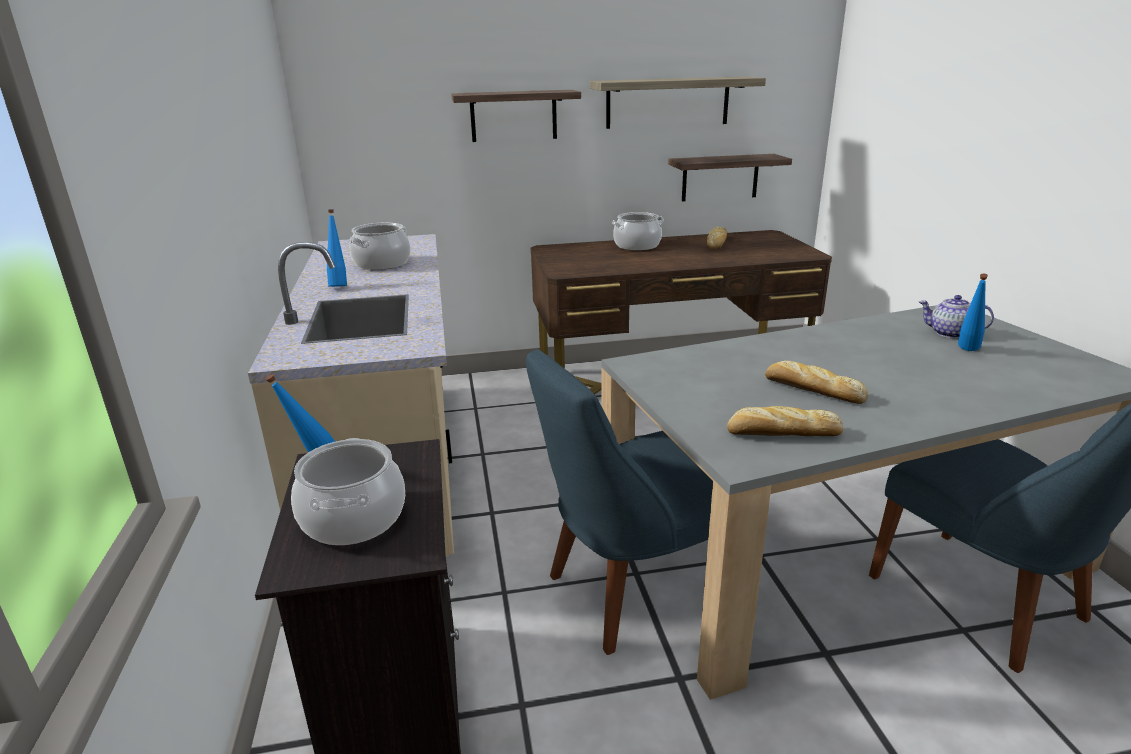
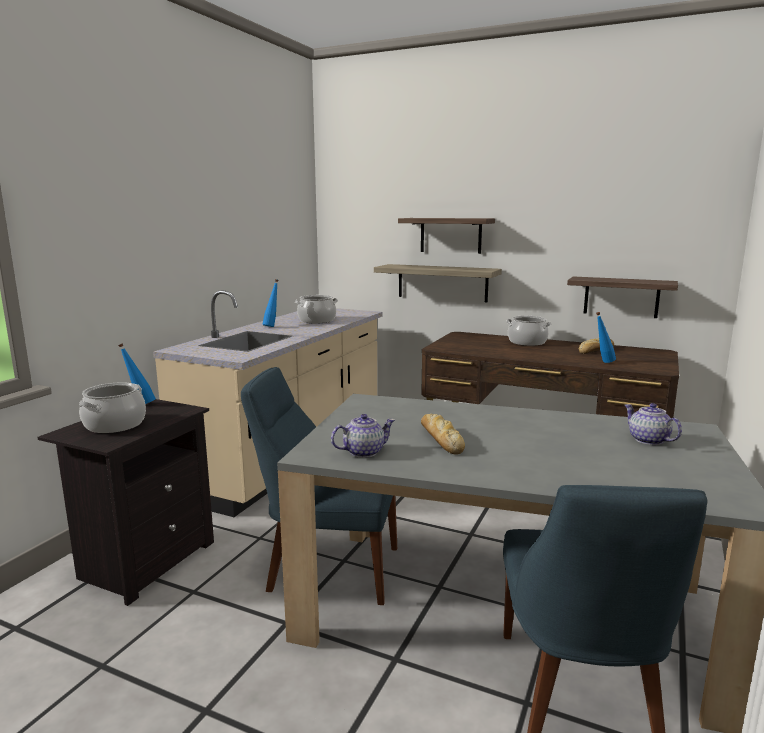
camera: 35 degrees right, 10 degrees down
(667, 102) = (573, 231): shelf -> shelf (442, 282)
(781, 433) = (364, 452): bread -> teapot
(966, 351) = (630, 453): blue bottle -> blue bottle (602, 362)

